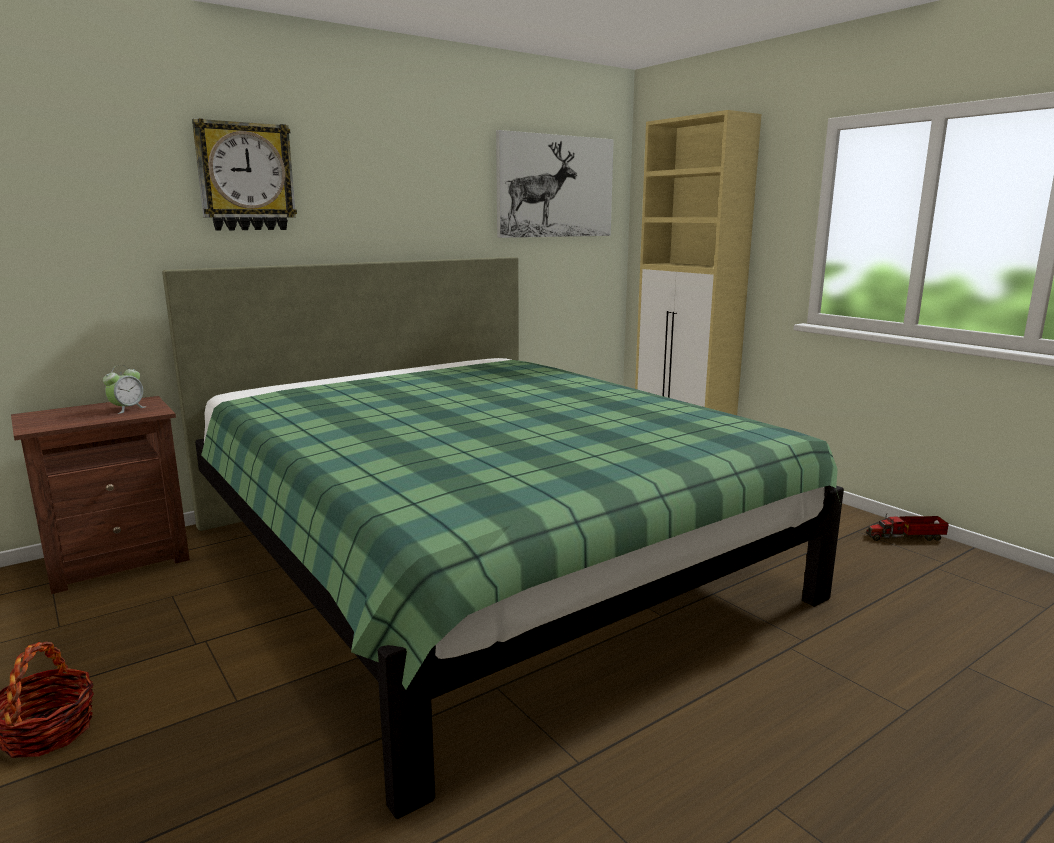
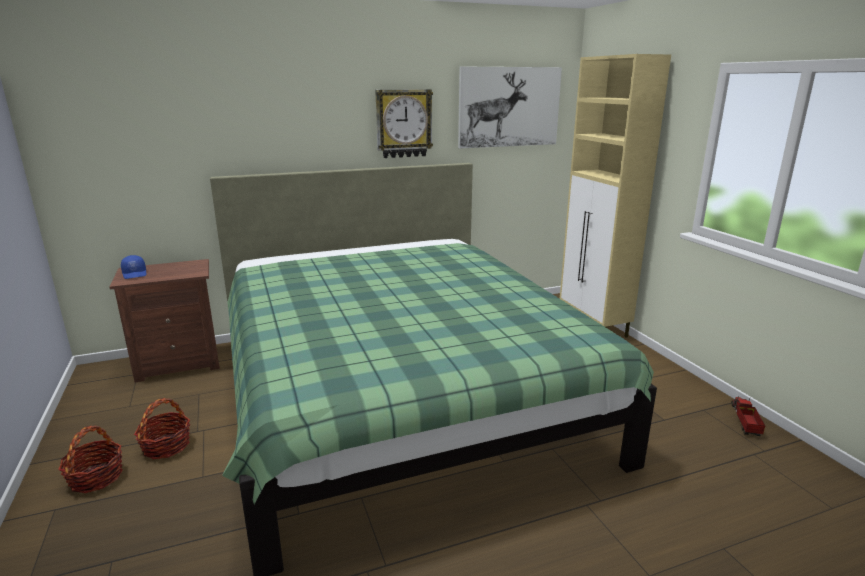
camera: 15 degrees right, 5 degrees up
(48, 419) = (135, 274): none -> blue cap
(127, 409) = (183, 269): alarm clock -> none
(153, 670) = (166, 446): none -> basket
(245, 177) = (267, 111): wall clock -> wall clock (403, 123)
(907, 537) = (744, 422): toy truck -> toy truck turned 90 degrees clockwise

